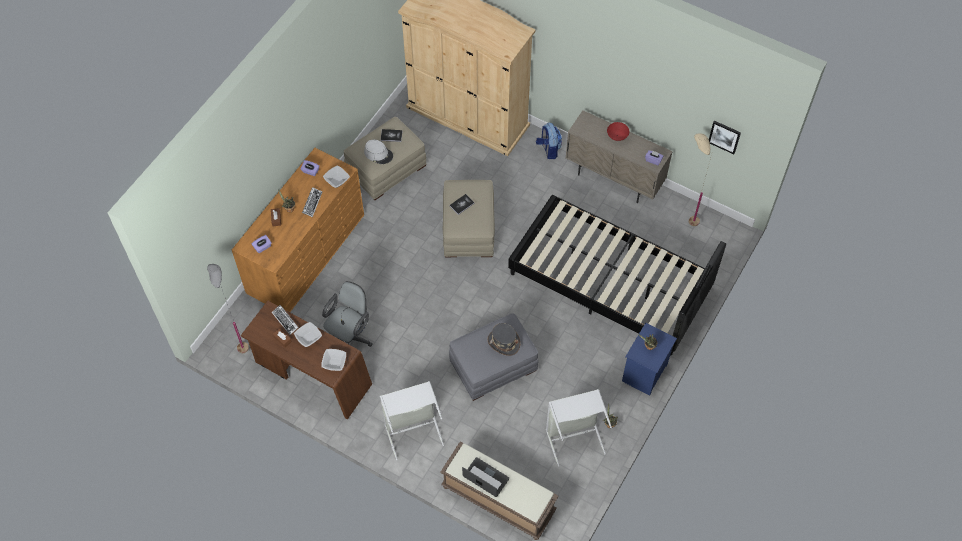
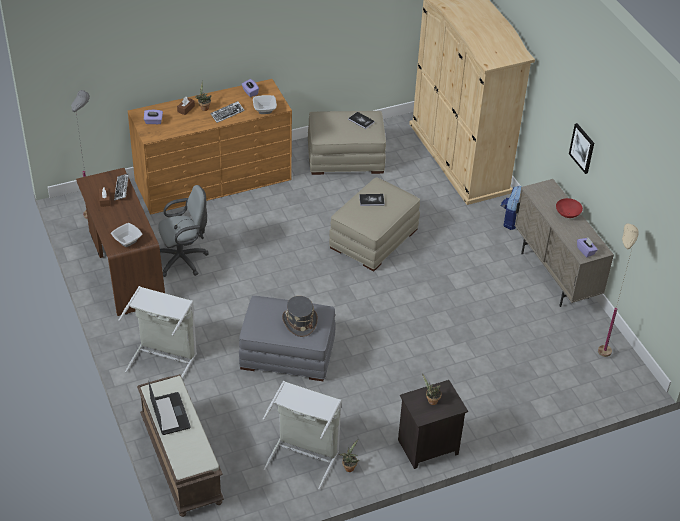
camera: 35 degrees right, 15 degrees down
(309, 338) = (126, 212): bowl -> none
(378, 154) = (336, 127): grey hat -> none
(609, 282) = (467, 354): black bed -> none
(645, 374) = (427, 448): blue nightstand -> black nightstand
(724, 136) = (660, 244): picture -> picture (582, 148)

